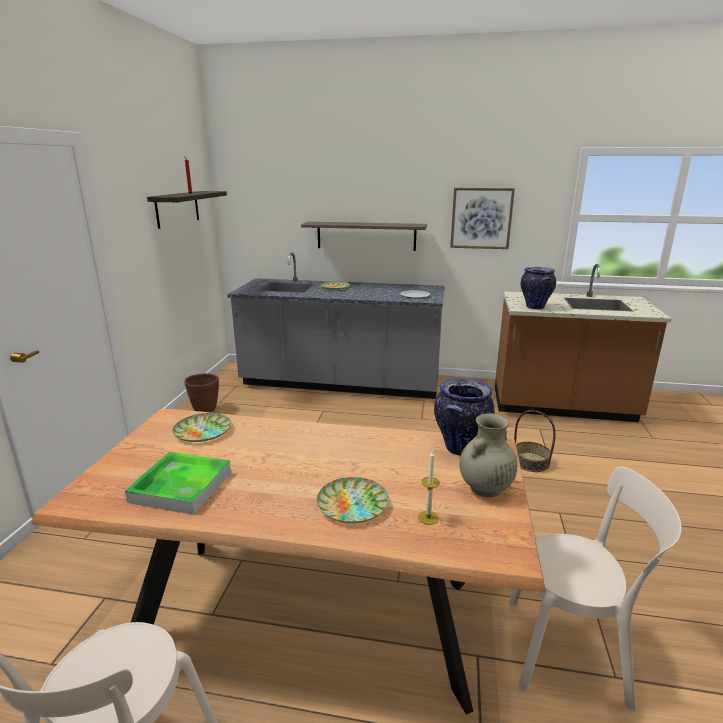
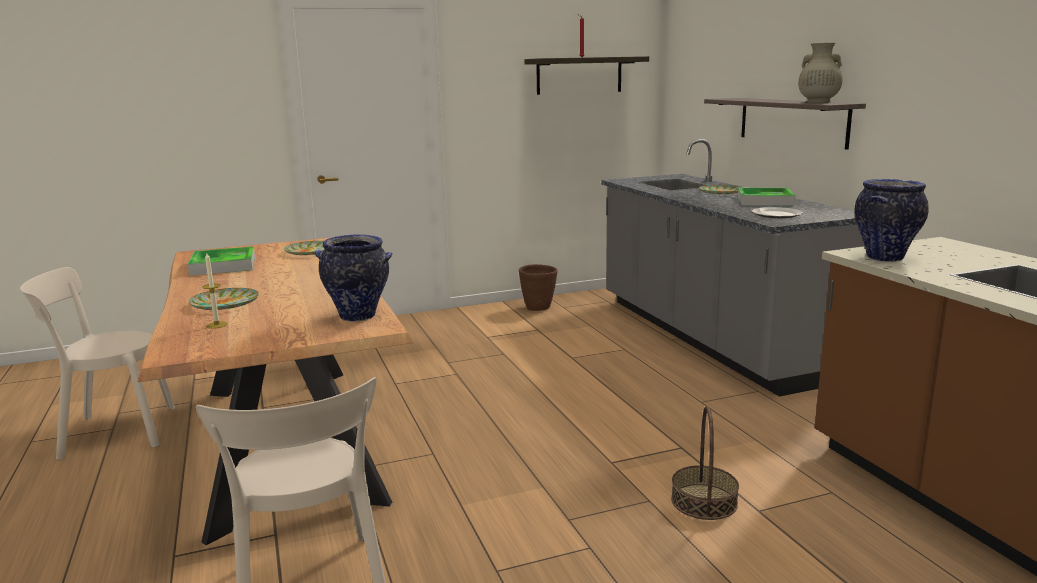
camera: 60 degrees right, 5 degrees down
(376, 288) = (765, 201): none -> tray
(481, 218) = (947, 94): picture -> none
(485, 489) = (280, 334): beige vase -> beige vase (817, 102)

